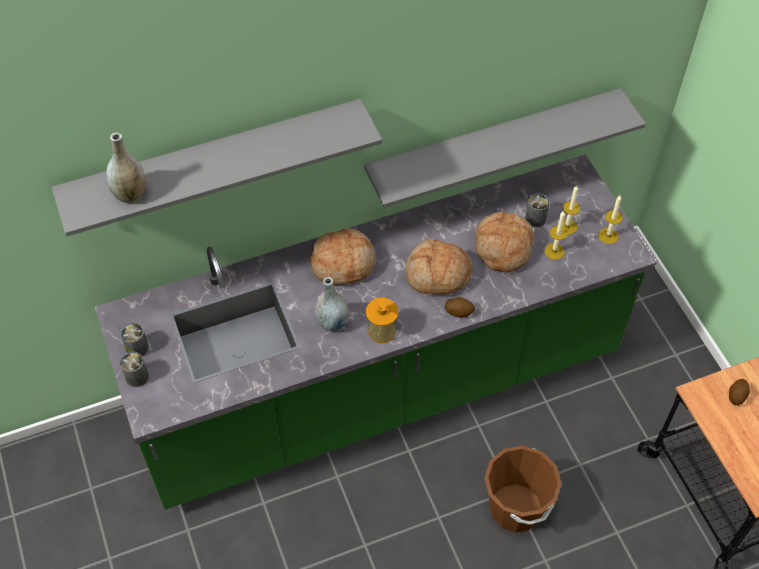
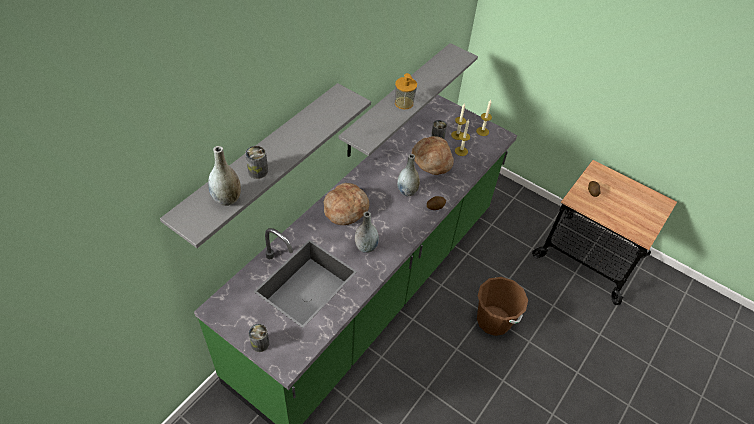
camera: 35 degrees left, 5 degrees down
(137, 348) = (246, 324): can -> can (258, 171)
(382, 331) = (399, 238): soap dispenser -> soap dispenser (404, 103)
(437, 275) = (407, 191): bread -> grey vase

